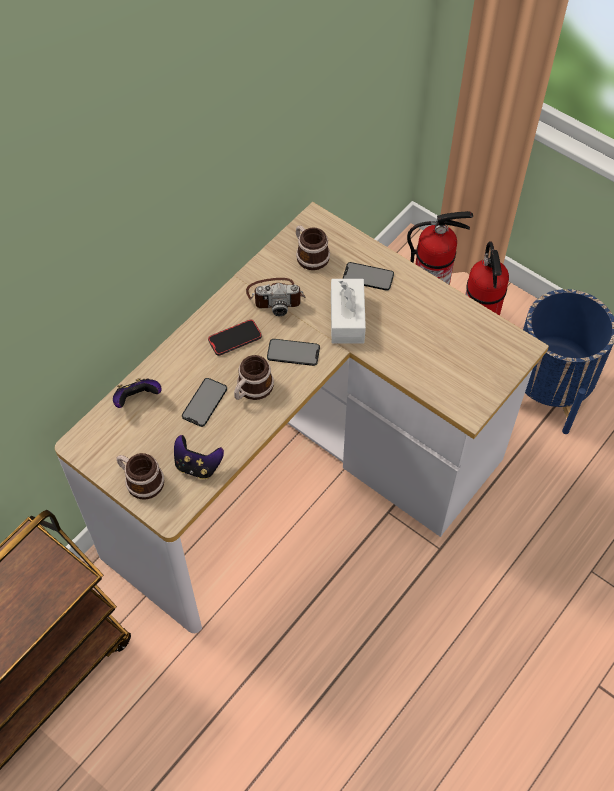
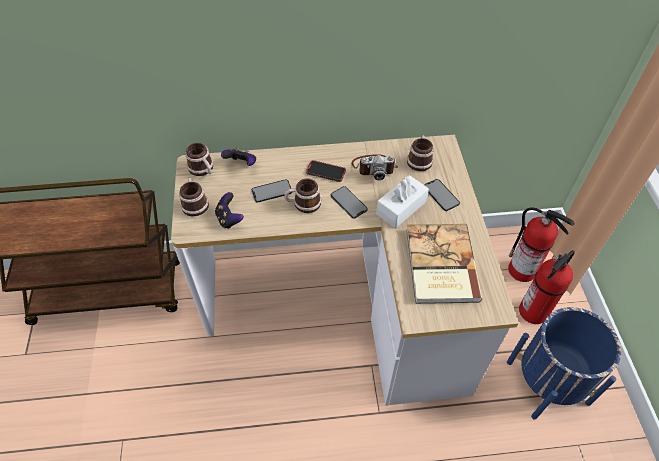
camera: 45 degrees right, 5 degrees down
(102, 439) = (203, 169): none -> mug
(276, 296) = (374, 167): camera -> camera turned 45 degrees counterclockwise
(438, 347) = (439, 265): none -> book

